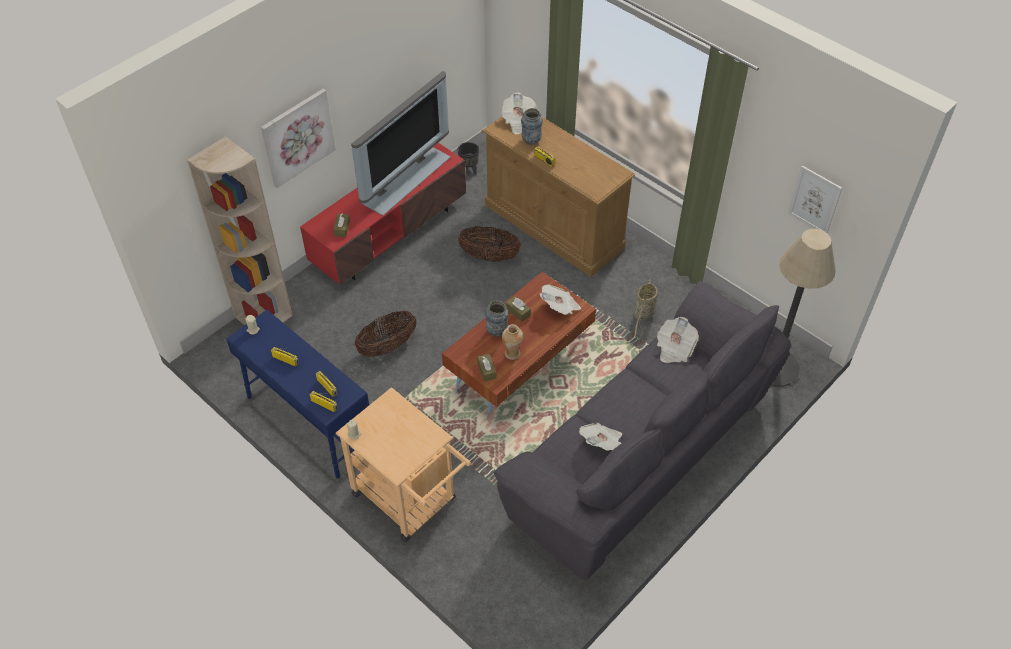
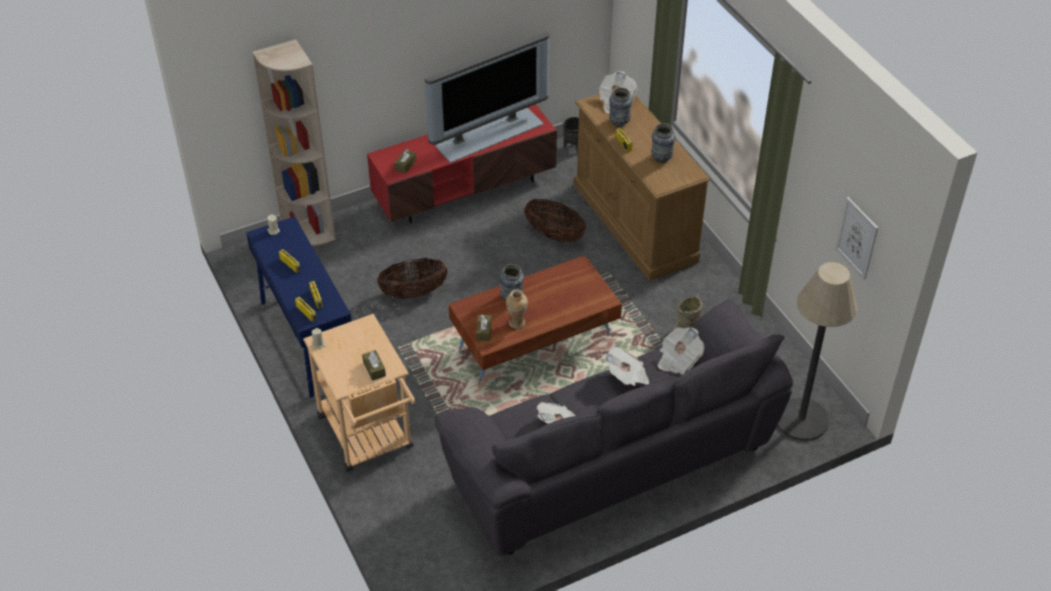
camera: 20 degrees right, 5 degrees down
(297, 137) = (376, 61): picture -> none
(518, 312) = (541, 286): brown tissue box -> brown tissue box (374, 369)
(560, 307) = (586, 292): newspaper -> newspaper (626, 376)
(584, 165) = (661, 158): none -> vase

